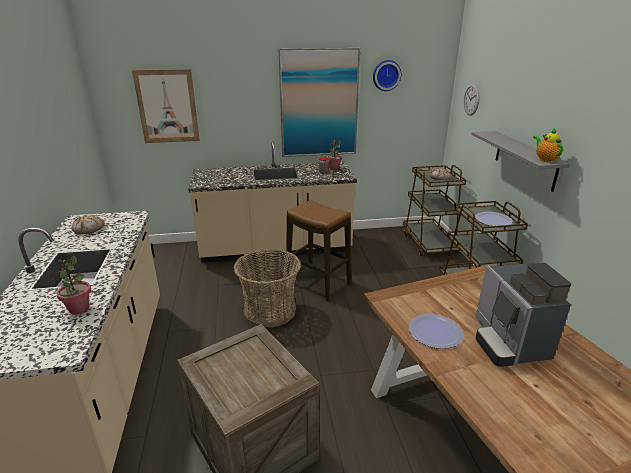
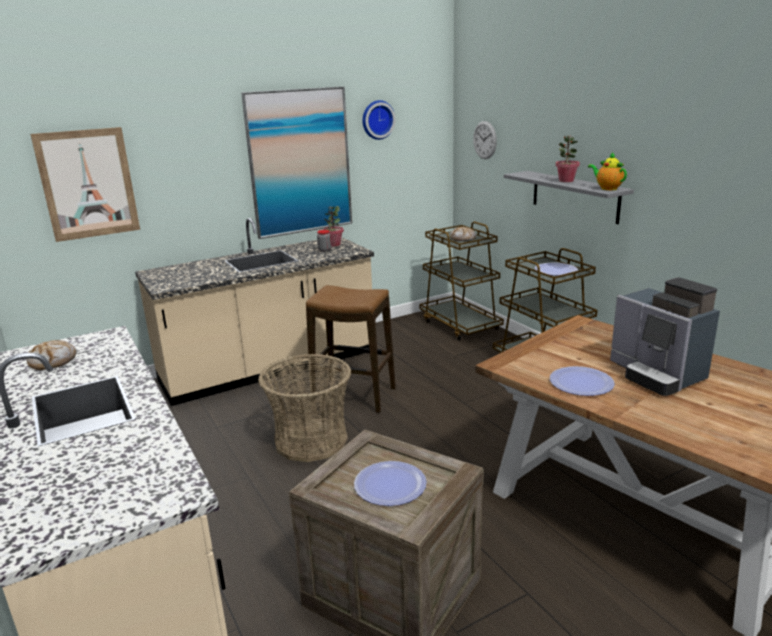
camera: 20 degrees left, 5 degrees down
(79, 309) = (146, 448): potted plant -> potted plant (566, 181)
(245, 375) = (390, 485): none -> plate

